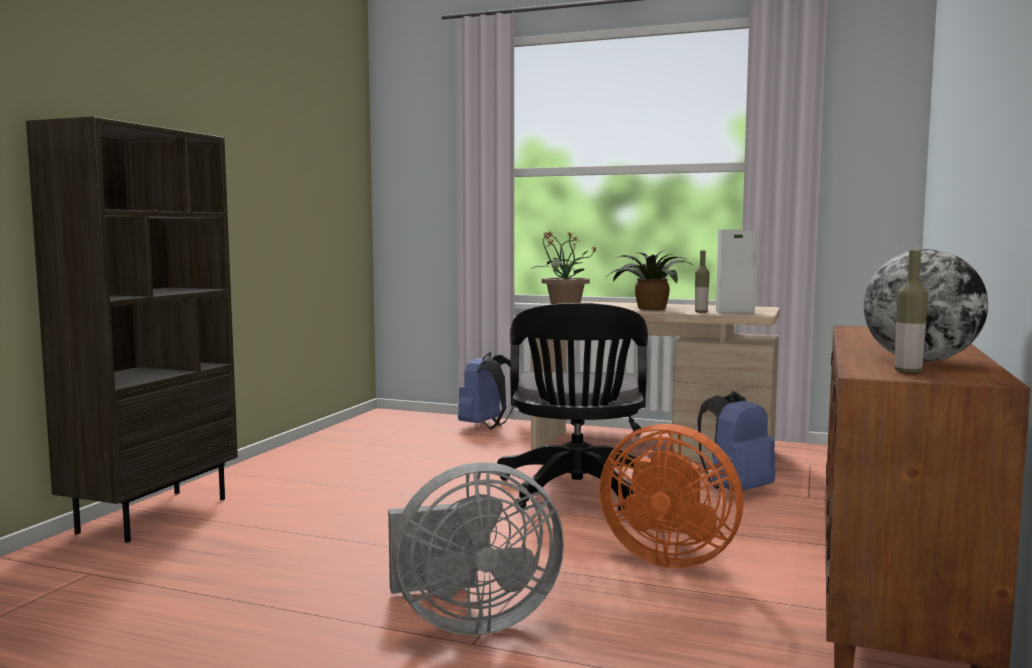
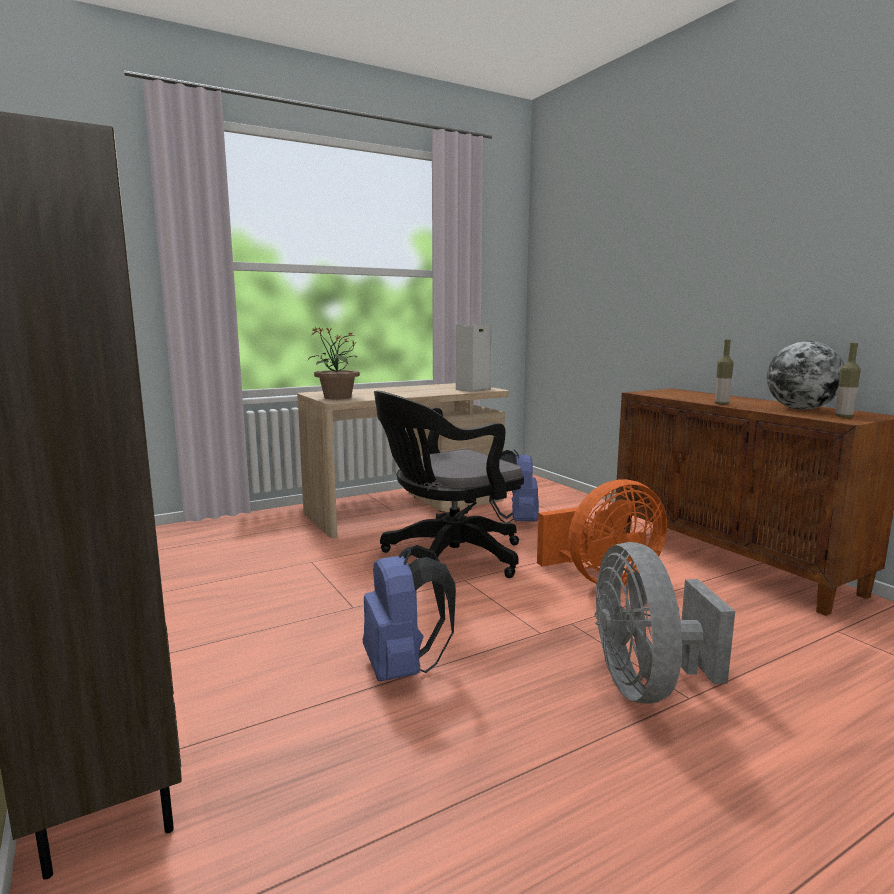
camera: 50 degrees left, 5 degrees up
(468, 621) = (646, 685): grey fan -> grey fan turned 150 degrees clockwise
(485, 426) = (230, 526): blue backpack -> blue backpack (403, 668)
(577, 493) = (447, 558): black office chair -> black office chair turned 105 degrees clockwise
(649, 308) = (407, 392): potted plant -> none
(701, 312) = (454, 391): bottle -> bottle (721, 404)

